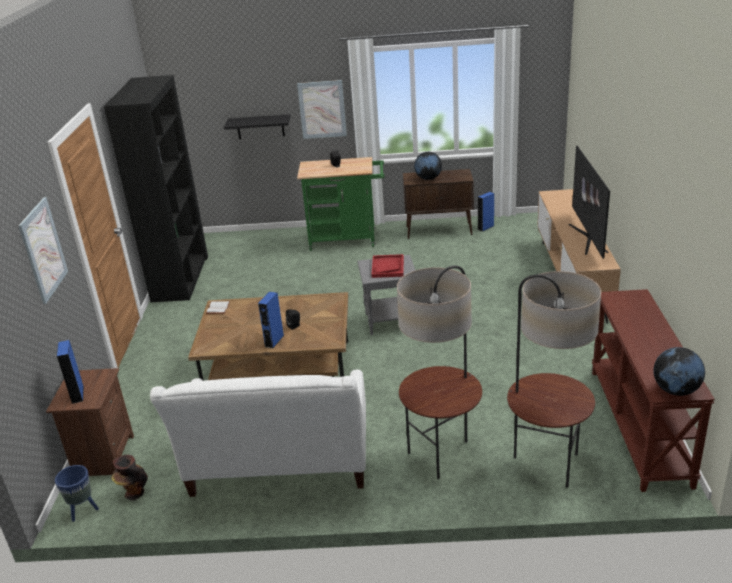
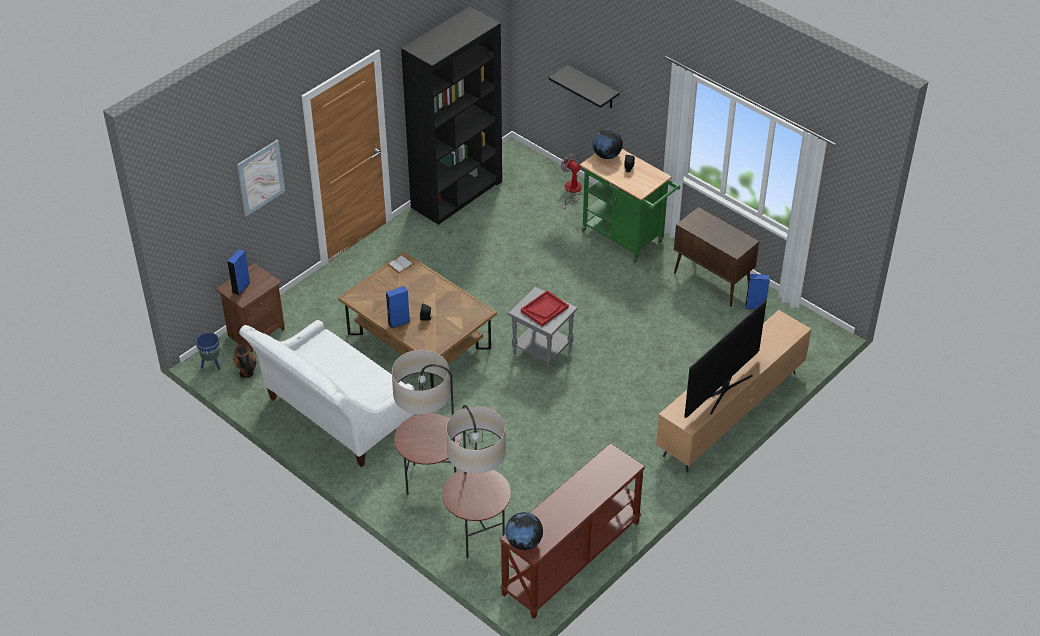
camera: 40 degrees right, 15 degrees up
(269, 238) = (571, 191): none -> fan
(322, 109) = (647, 105): picture -> none
(428, 178) = (706, 230): globe -> globe (607, 155)

